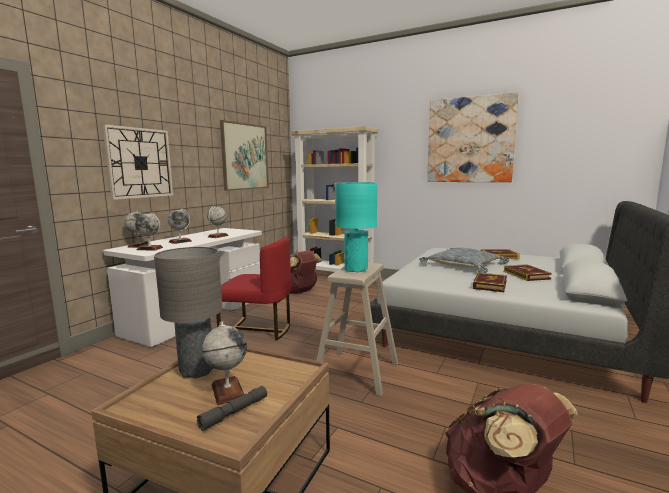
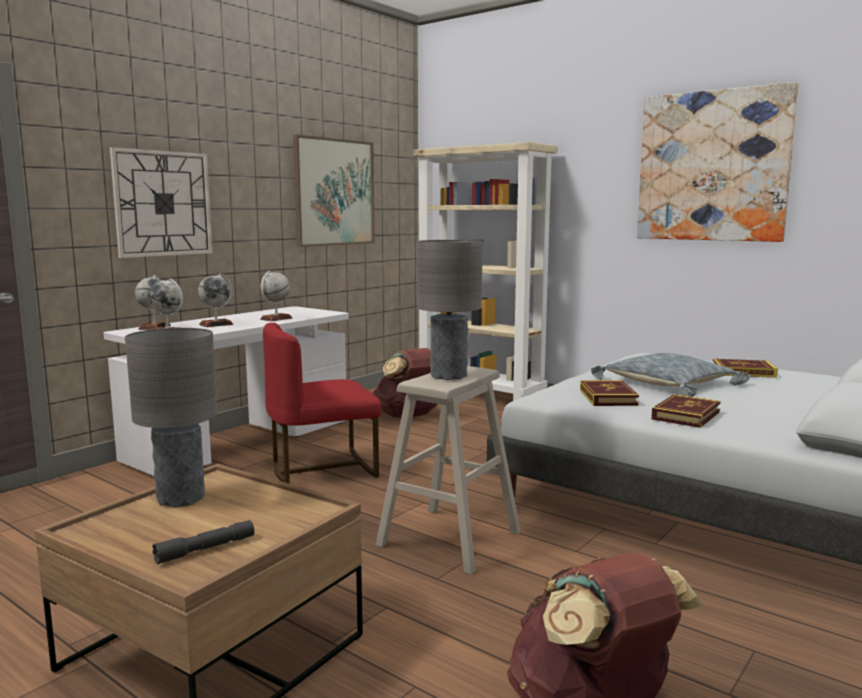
camera: 10 degrees right, 0 degrees up
(227, 391) = (209, 525): globe -> none
(257, 330) = (322, 468): red chair -> red chair turned 135 degrees clockwise
(355, 269) = (448, 376): turquoise table lamp -> grey table lamp
(526, 275) = (765, 404): book -> book (607, 397)

